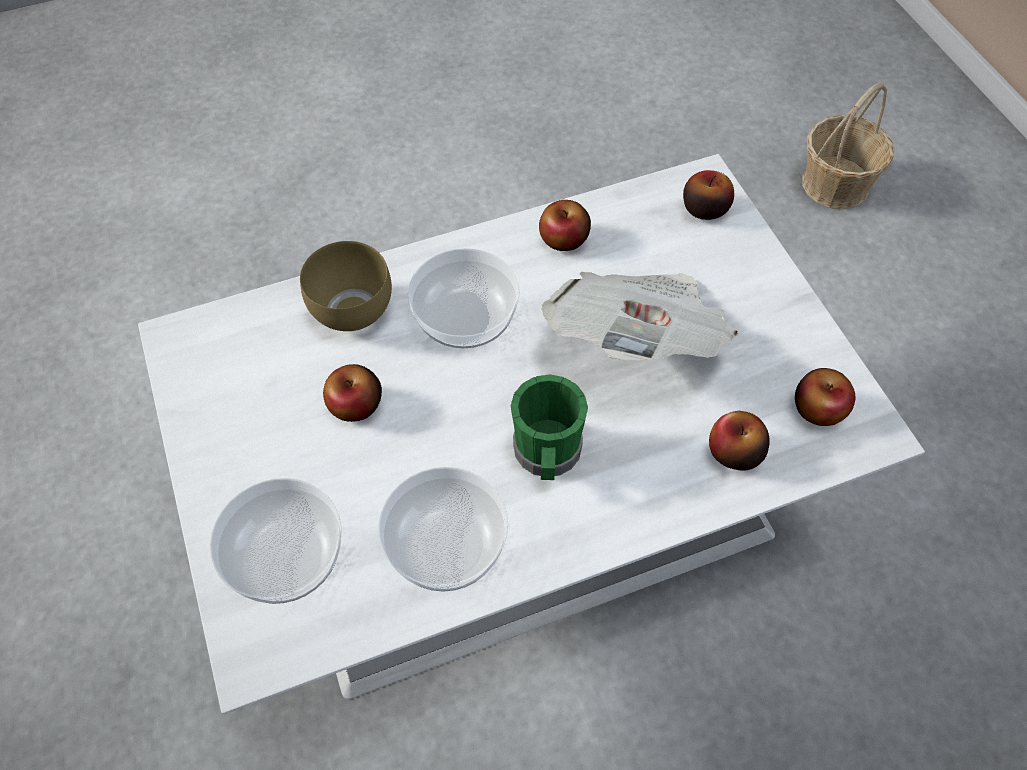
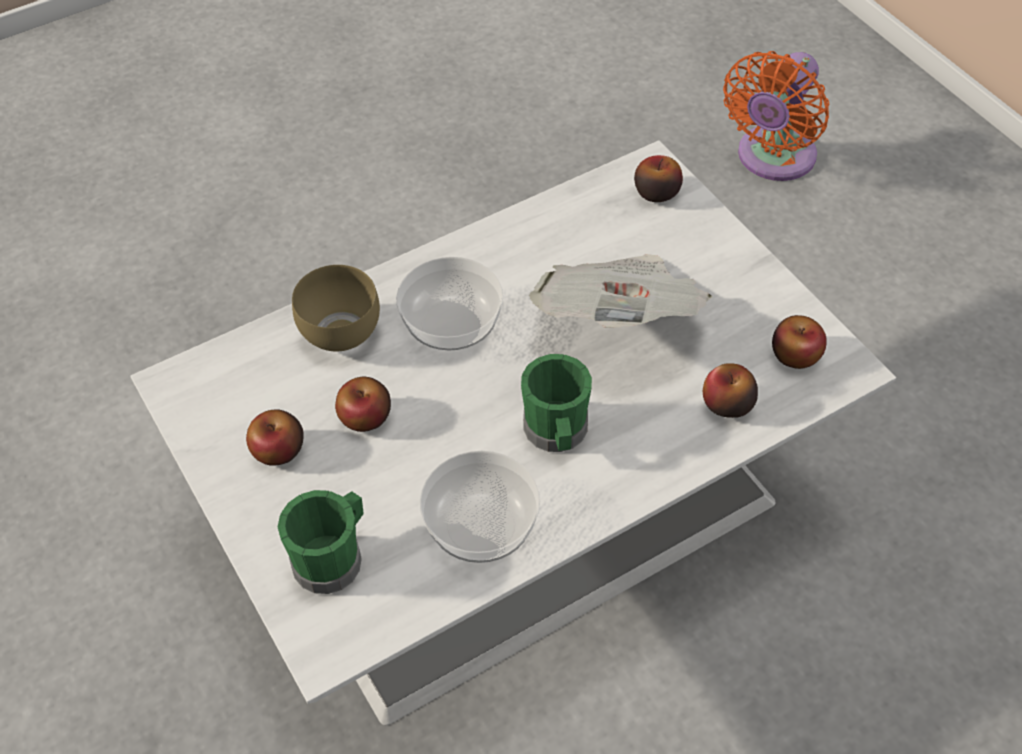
camera: 10 degrees left, 5 degrees down
(286, 554) = (333, 557): bowl -> green mug
(564, 239) = (529, 238): apple -> apple (278, 450)
(836, 184) = (772, 159): basket -> orange fan

